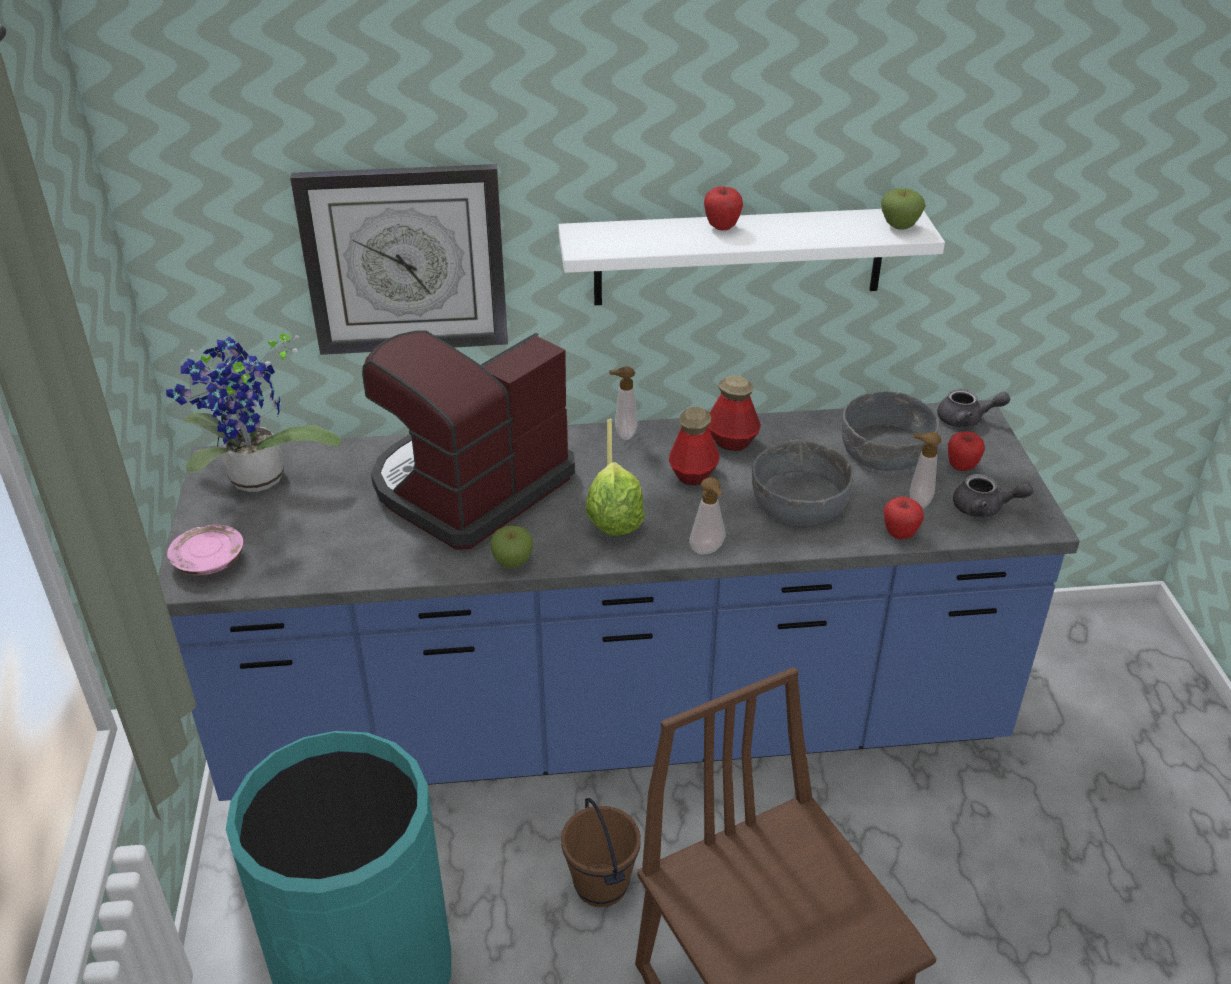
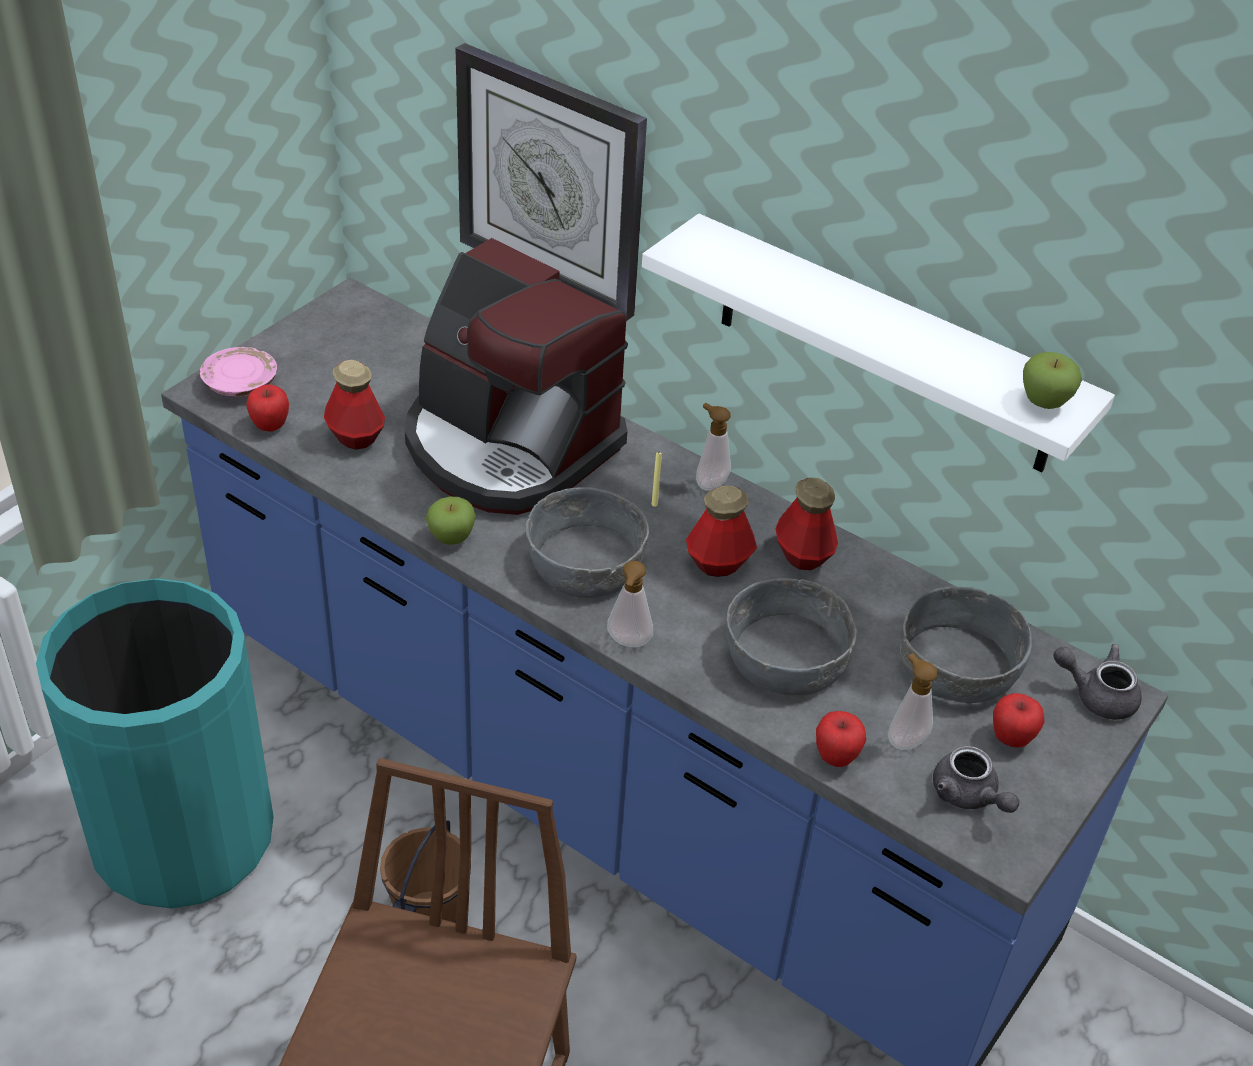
camera: 40 degrees right, 5 degrees up
(256, 483) = (353, 337): potted plant -> none
(352, 542) = (356, 436): none -> bottle
(469, 487) = (508, 446): coffee machine -> coffee machine turned 135 degrees counterclockwise
(614, 522) = (584, 560): lettuce -> grey bowl
(722, 227) = (847, 300): apple -> apple (270, 426)
(966, 420) = (1097, 695): grey teapot -> grey teapot turned 150 degrees clockwise

